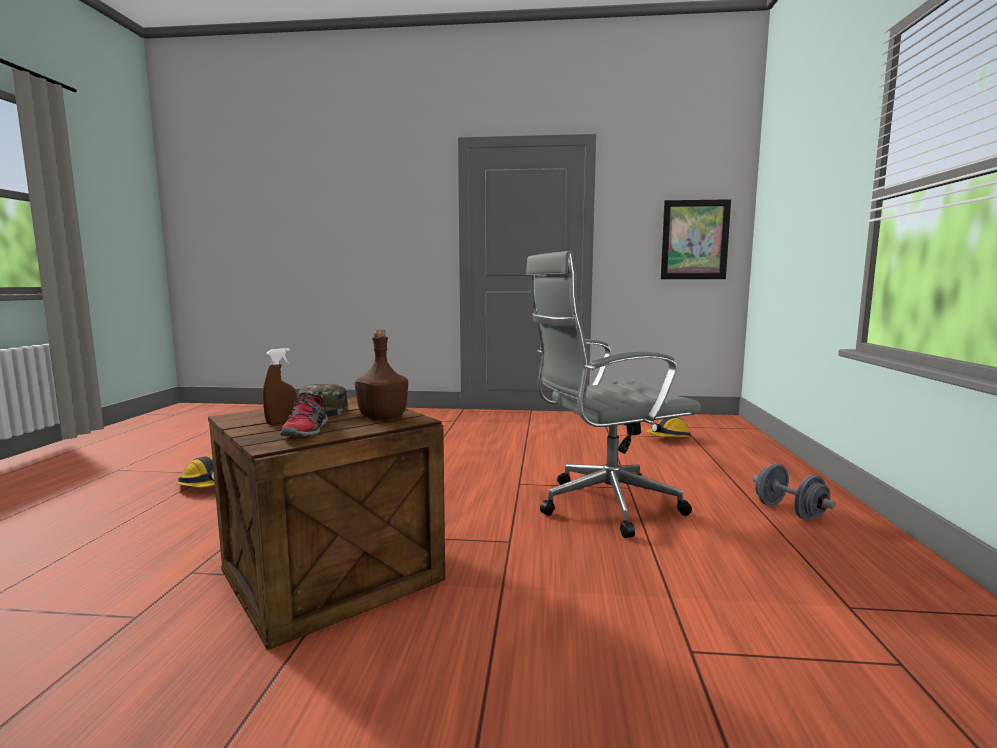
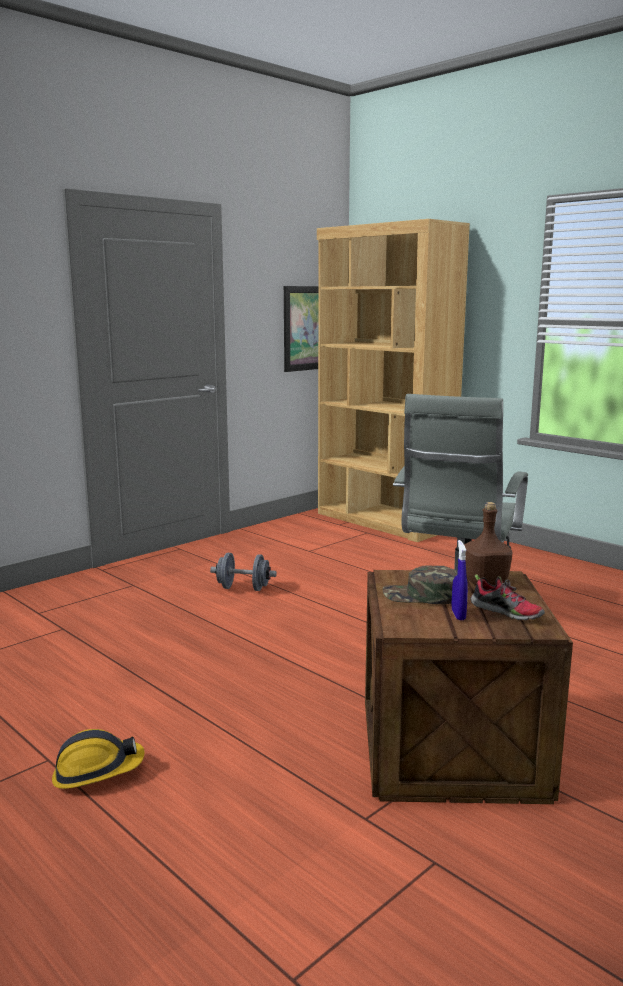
camera: 50 degrees left, 5 degrees up
(281, 422) = (458, 615): brown spray bottle -> blue spray bottle
(669, 438) = (356, 539): hard hat -> none
(732, 434) = (383, 521): none -> brown bookcase
(789, 511) = (536, 572): grey dumbbell -> grey dumbbell (243, 588)

